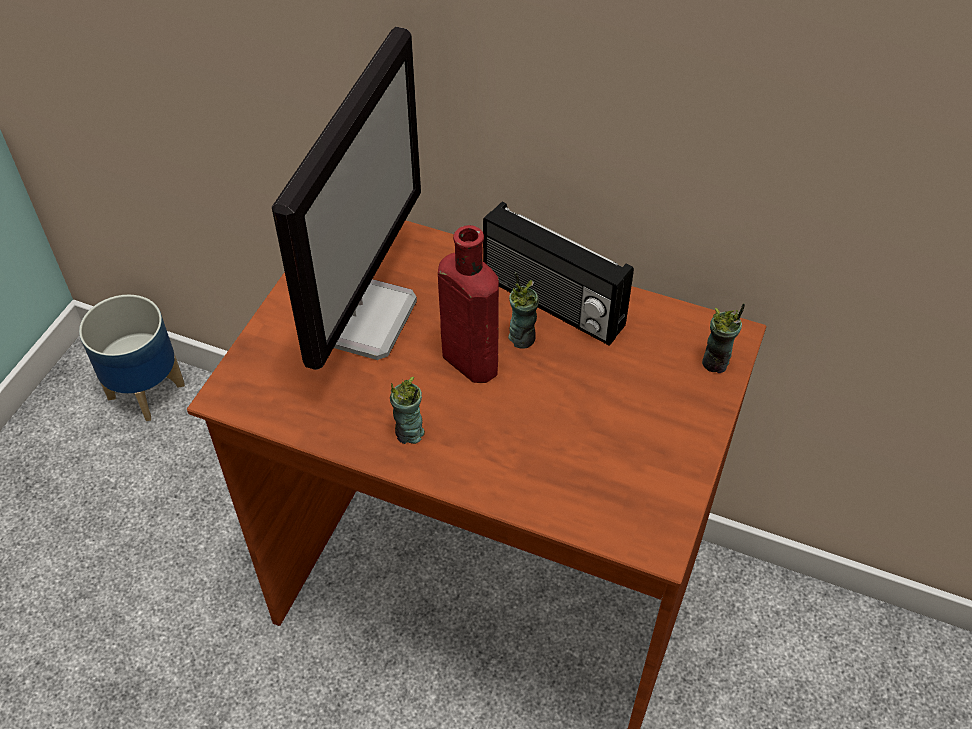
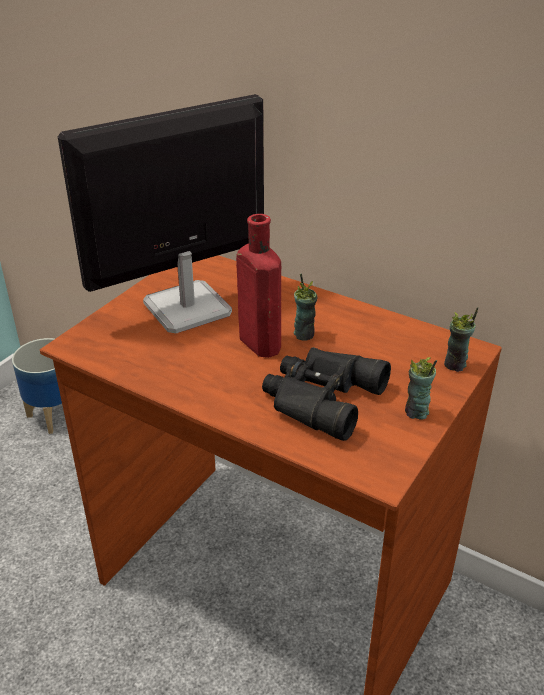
camera: 10 degrees right, 15 degrees down
(360, 315) = (185, 309): monitor -> monitor turned 150 degrees counterclockwise
(409, 433) = (199, 381): cup -> cup (416, 412)
(551, 304) = (332, 317): radio -> none
(562, 438) = (319, 398): none -> black binoculars

